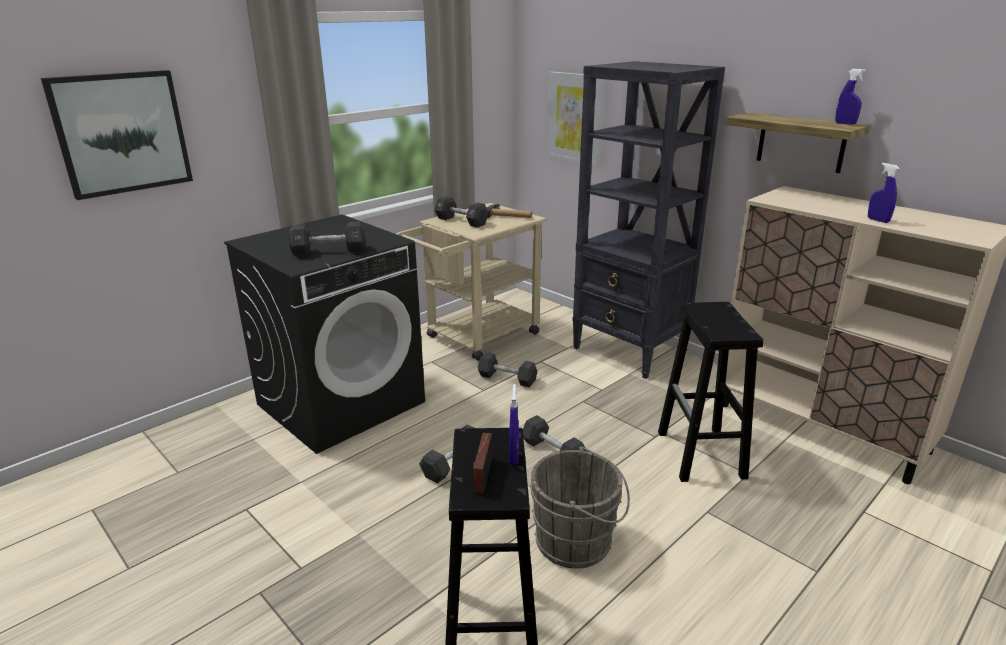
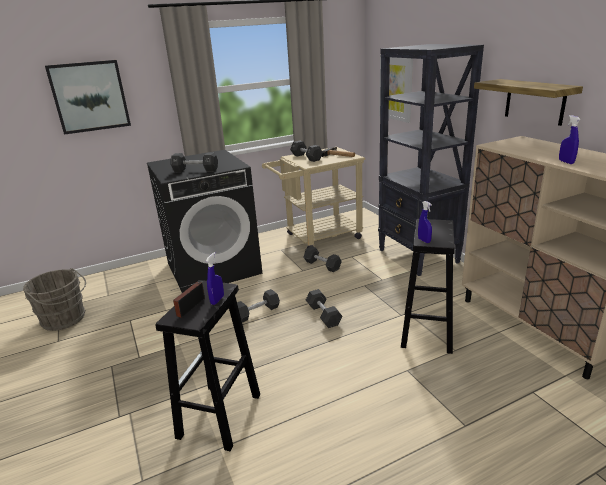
camera: 20 degrees right, 0 degrees up
(578, 542) = (305, 373): grey bucket -> grey bucket (65, 319)
(845, 123) = (562, 85): blue spray bottle -> blue spray bottle (424, 240)

